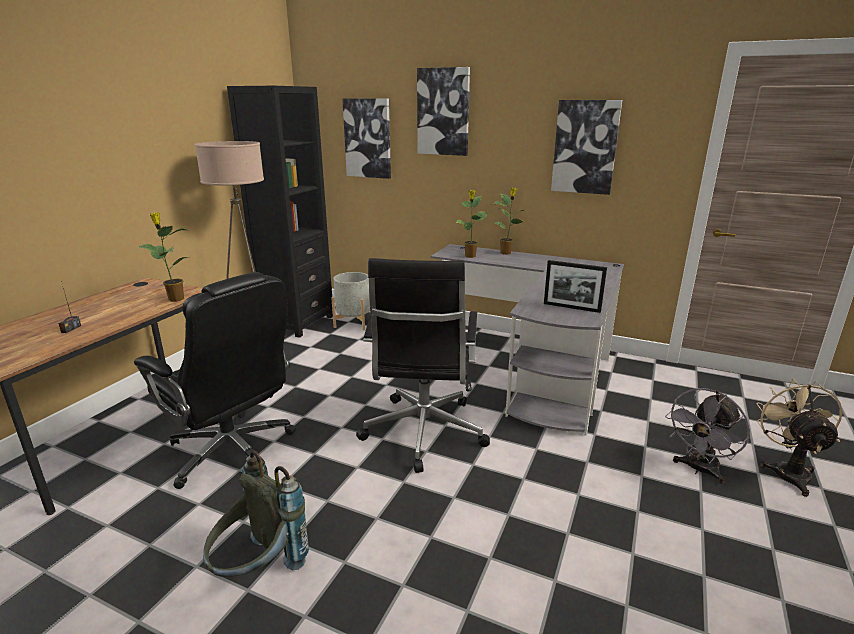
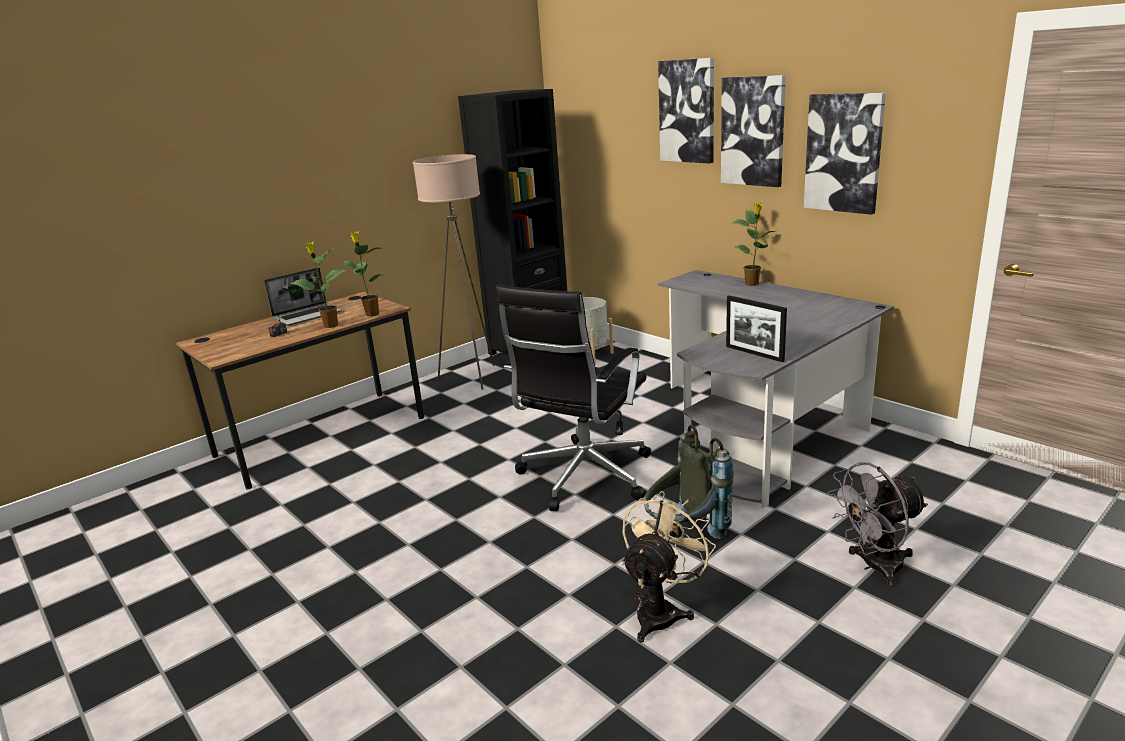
camera: 25 degrees right, 0 degrees up
(95, 305) = (308, 315): none -> laptop
(233, 451) = (402, 465): black office chair -> none
(259, 571) = (371, 560): grey backpack -> grey backpack (685, 533)
(368, 138) = (613, 142): picture -> picture (753, 131)
(470, 256) = (703, 286): potted plant -> potted plant (330, 326)
(787, 471) = (999, 590): beige fan -> beige fan (661, 611)

